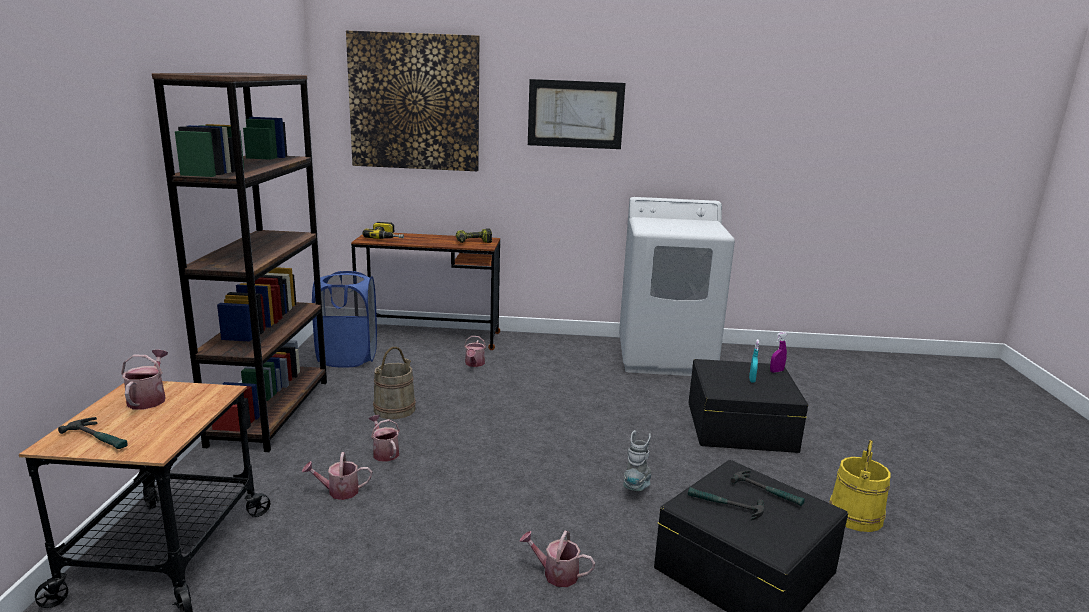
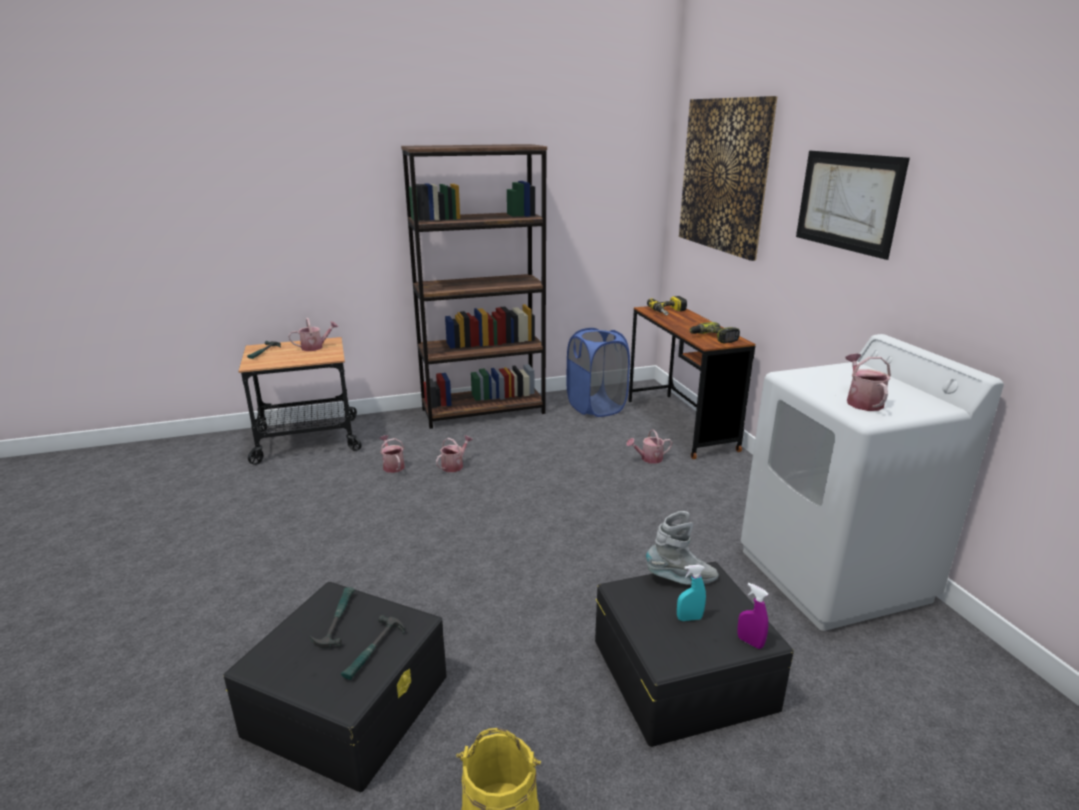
camera: 70 degrees right, 5 degrees up
(394, 409) = (525, 449): beige bucket -> none
(556, 574) = (316, 582): watering can -> watering can (862, 401)
(637, 486) = (473, 604): grey boot -> grey boot (681, 579)

